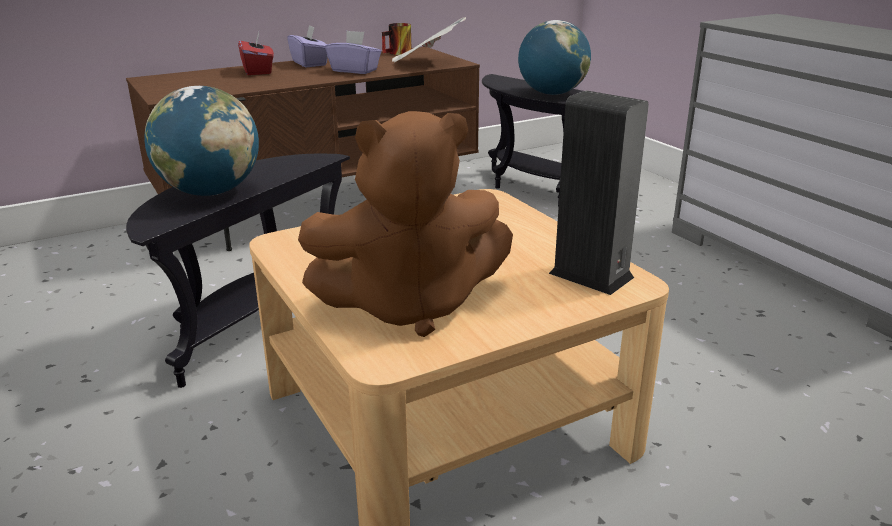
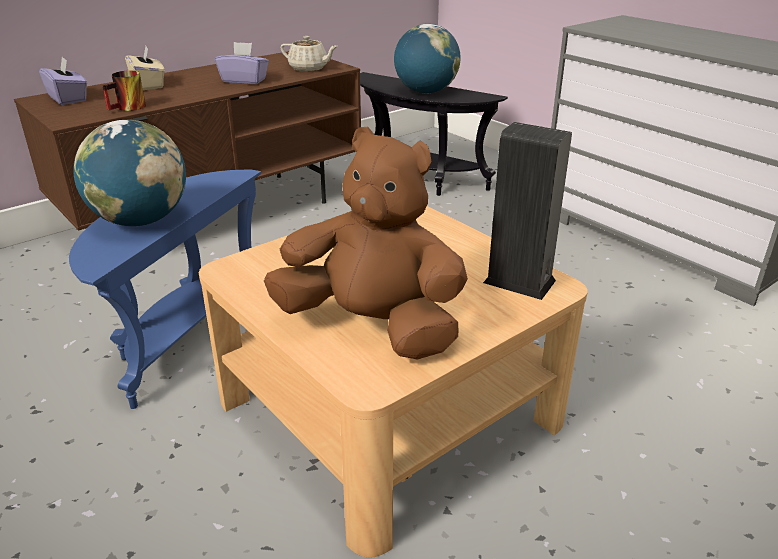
camera: 10 degrees left, 5 degrees up
(252, 322) = (184, 335): black side table -> blue side table
(258, 71) = (148, 85): red tissue box -> beige tissue box
(310, 63) = (197, 73): purple tissue box -> purple tissue box (68, 98)
(398, 53) = (278, 58): mug -> mug (129, 108)
(410, 305) = (372, 326): brown plush toy -> brown plush toy turned 135 degrees counterclockwise
(426, 62) = (309, 68): newspaper -> beige teapot

